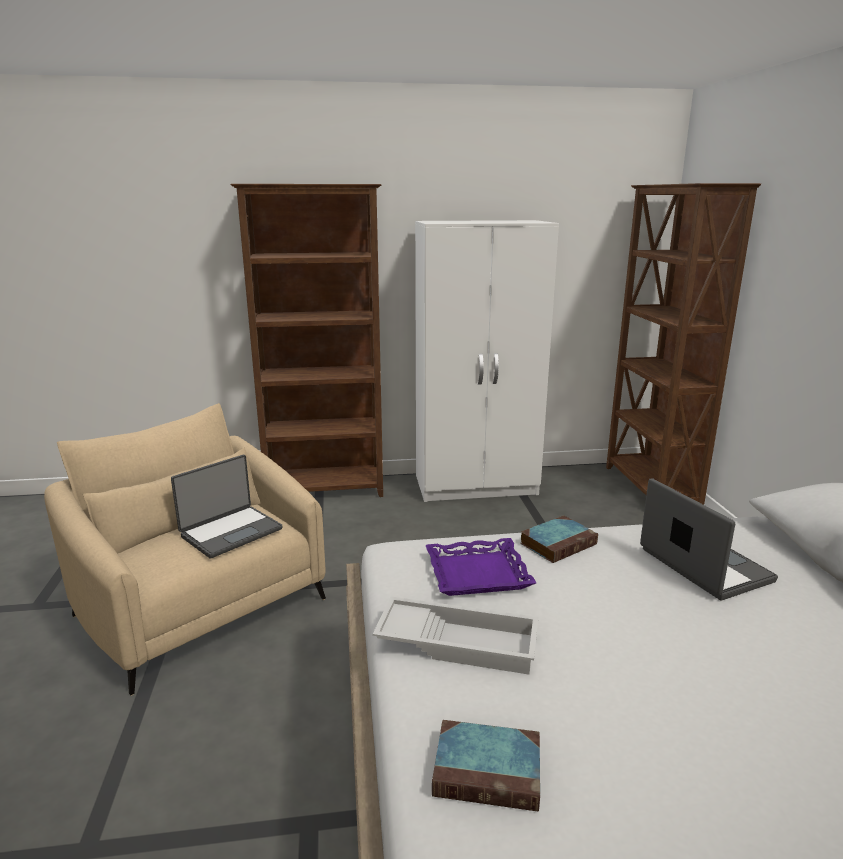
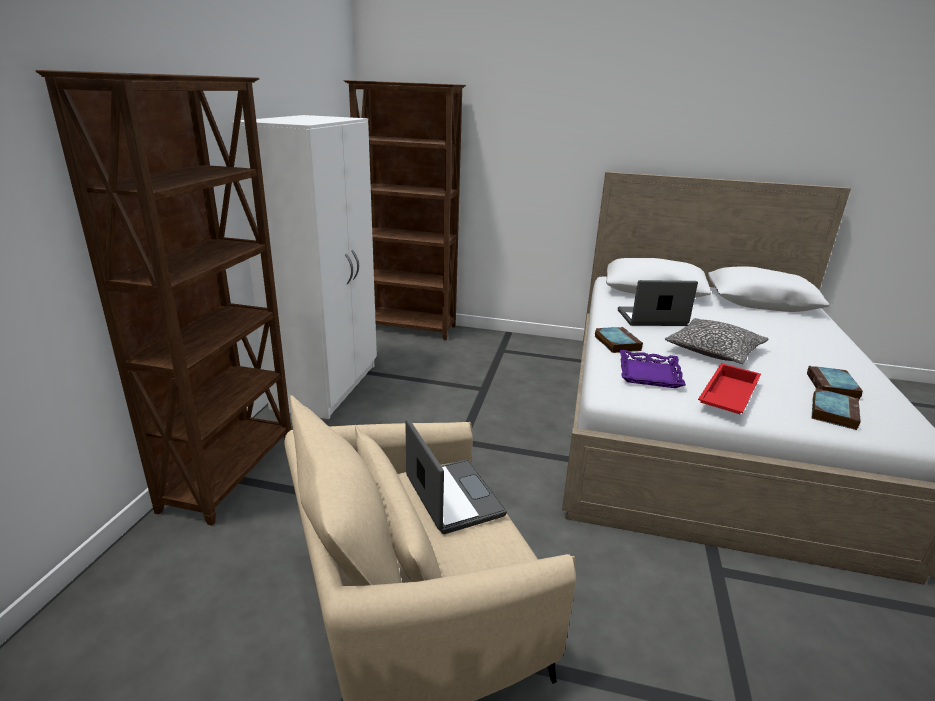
camera: 70 degrees left, 5 degrees up
(458, 641) = (726, 396): white tray -> red tray
(618, 788) = (832, 387): none -> book
(633, 630) = (714, 351): none -> pillow

